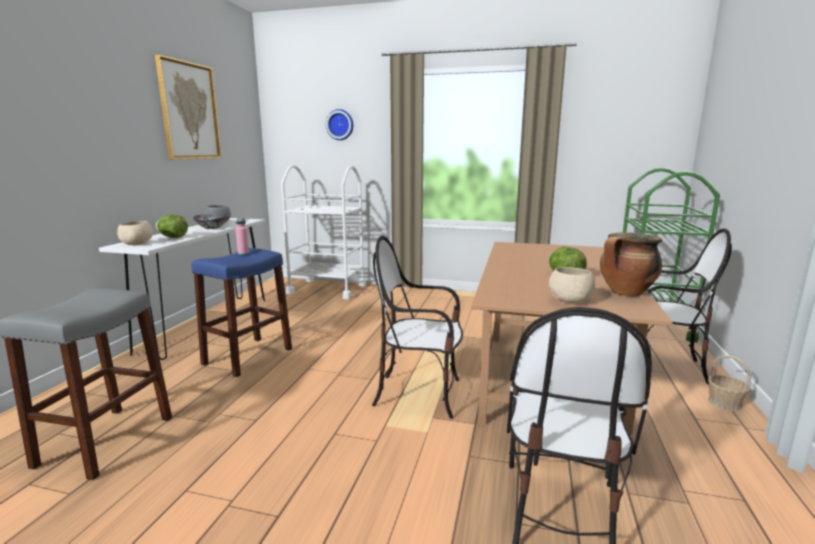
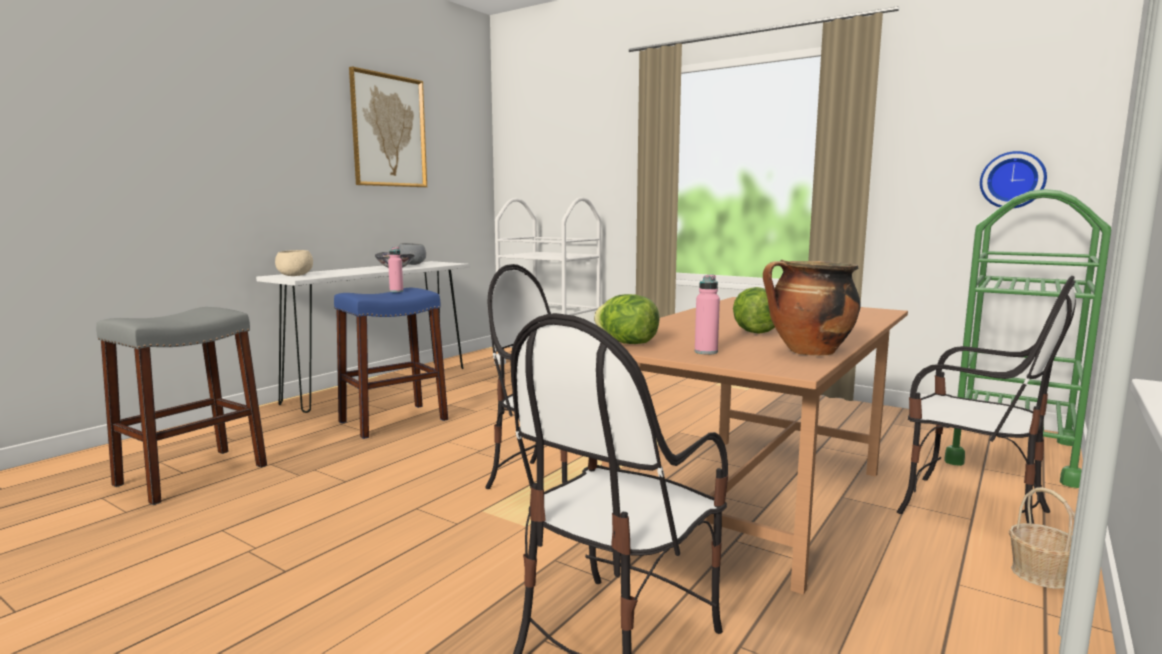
camera: 20 degrees right, 5 degrees down
(173, 237) = (339, 272): lettuce -> lettuce (627, 343)
(340, 125) = (580, 146): wall clock -> wall clock (1012, 180)
(570, 300) = (706, 352): beige bowl -> pink bottle

